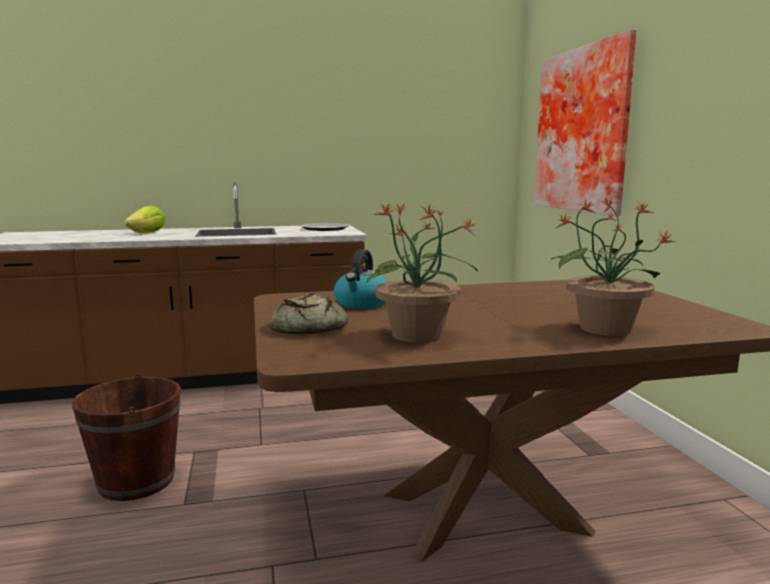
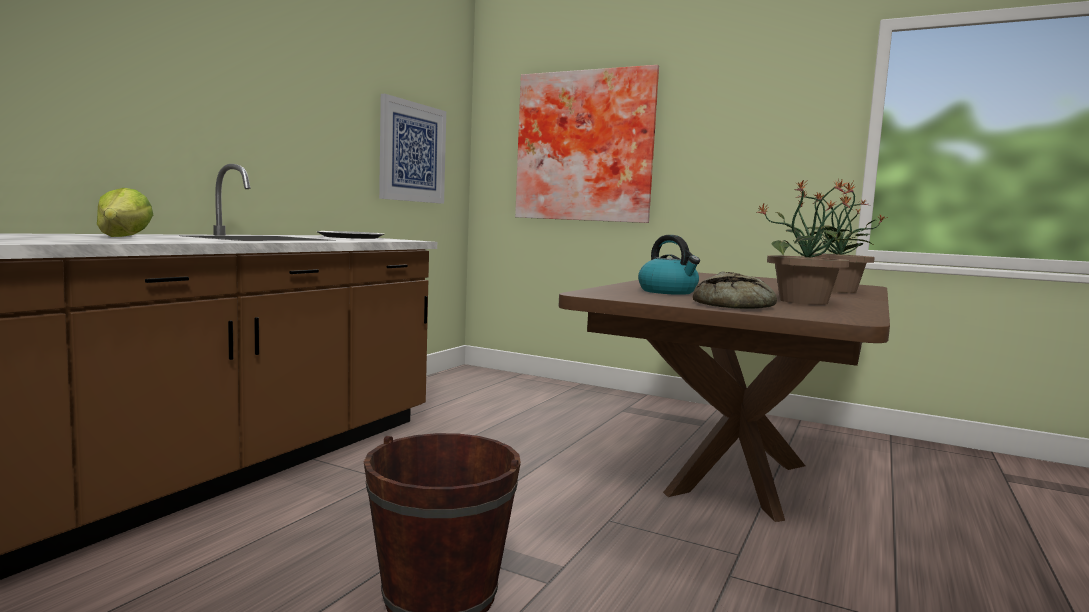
camera: 50 degrees left, 5 degrees down
(436, 150) = (412, 152): none -> picture

